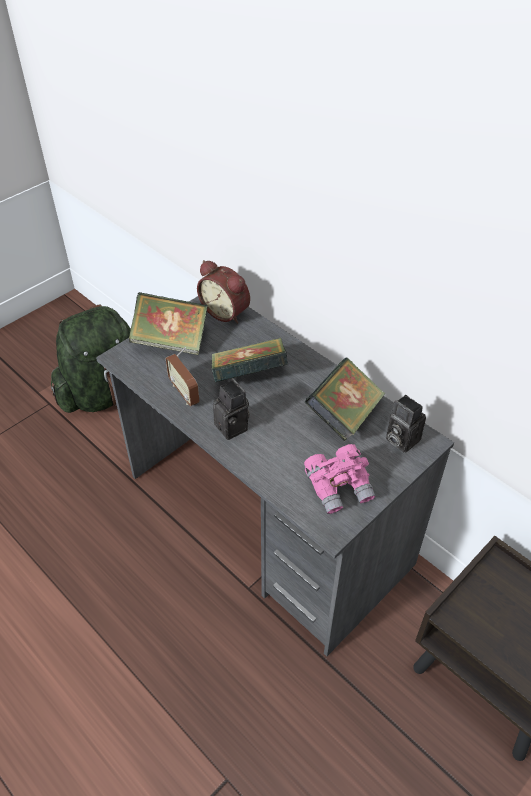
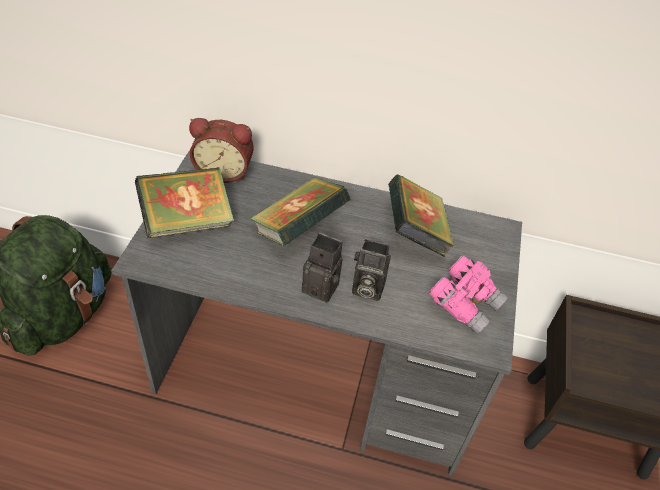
camera: 35 degrees left, 0 degrees up
(184, 393) = (244, 271): radio -> none
(400, 439) = (479, 237): camera -> camera (366, 288)

